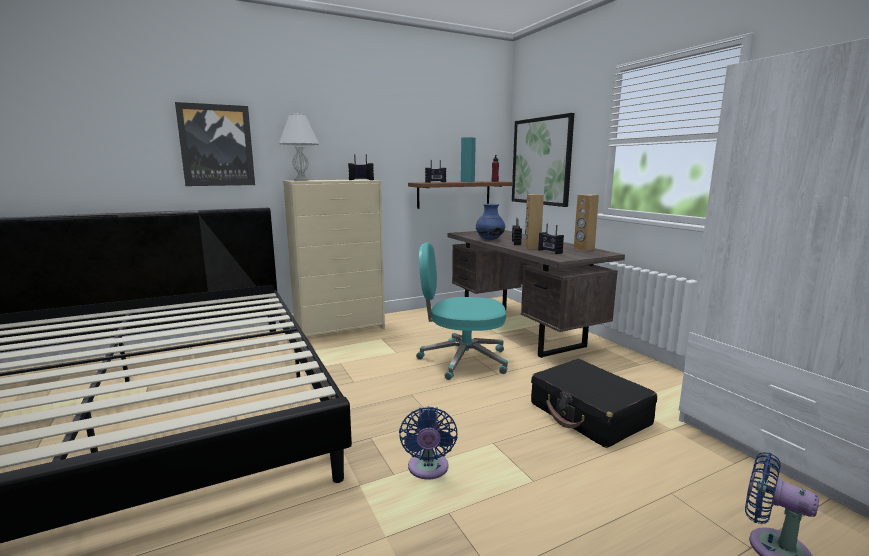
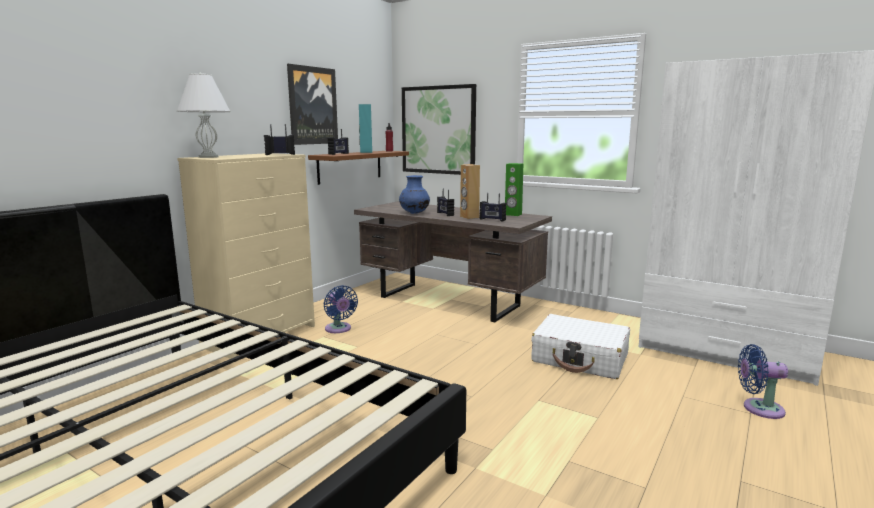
camera: 30 degrees left, 0 degrees up
(216, 145) = (88, 113): picture -> picture (312, 106)
(428, 469) = (515, 436): blue fan -> blue fan (339, 329)
(462, 360) = (431, 339): turquoise office chair -> none
(583, 249) = (513, 214): brown speaker -> green speaker
(589, 414) = (580, 358): black suitcase -> white suitcase

